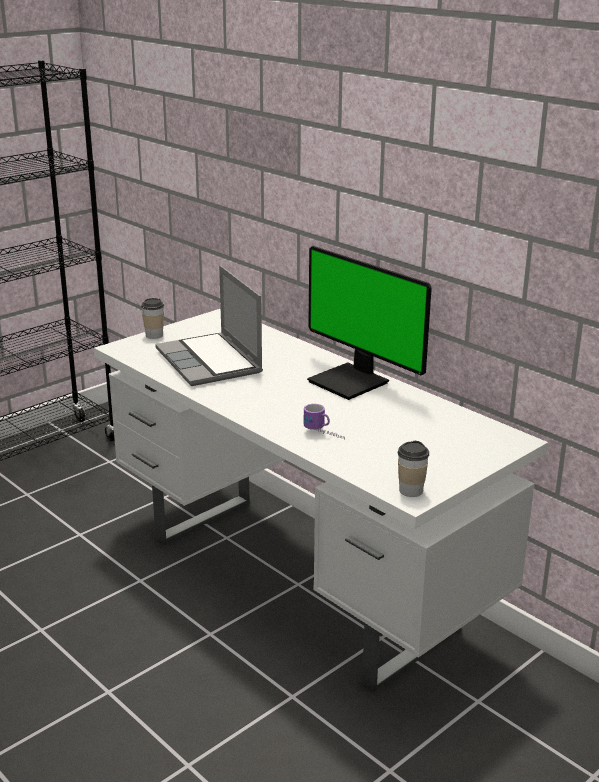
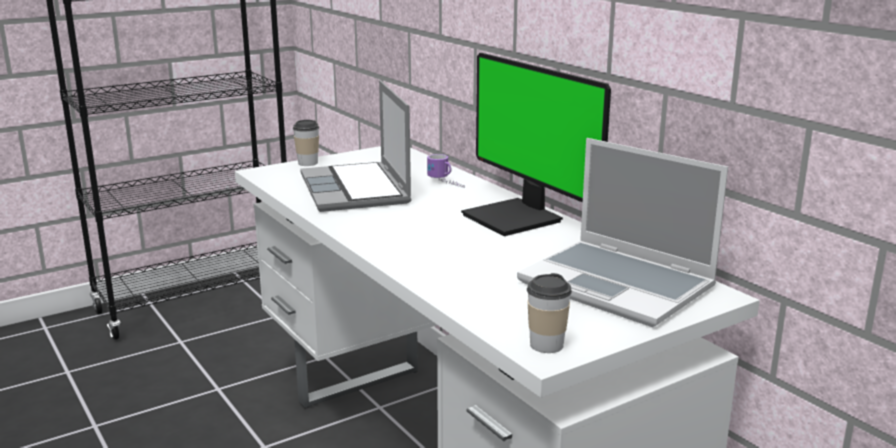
camera: 10 degrees right, 5 degrees down
(324, 434) = (457, 270): mug -> mug (447, 184)
(447, 437) = (619, 285): none -> laptop

